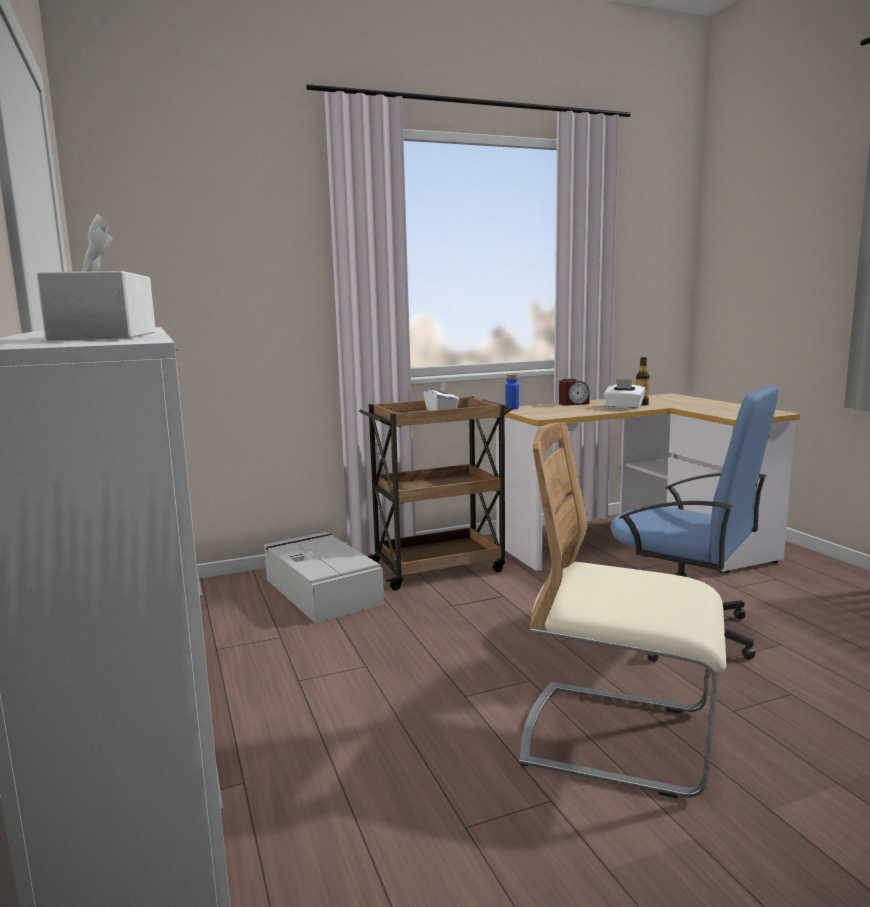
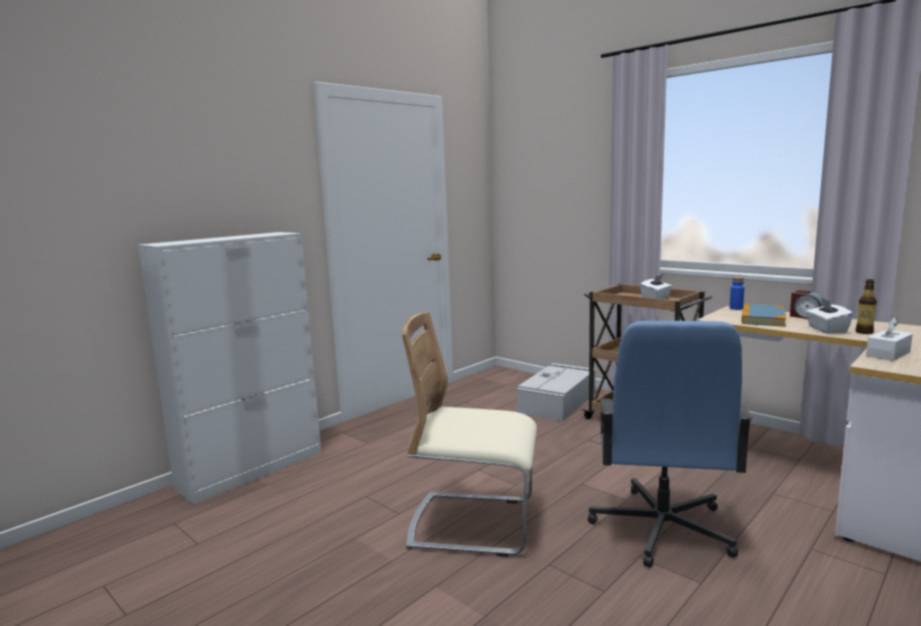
camera: 65 degrees right, 0 degrees up
(106, 336) = (195, 241): white tissue box -> white tissue box (888, 354)
(561, 410) = (762, 318): none -> book
(618, 738) = (473, 524): beige chair -> beige chair turned 75 degrees counterclockwise

